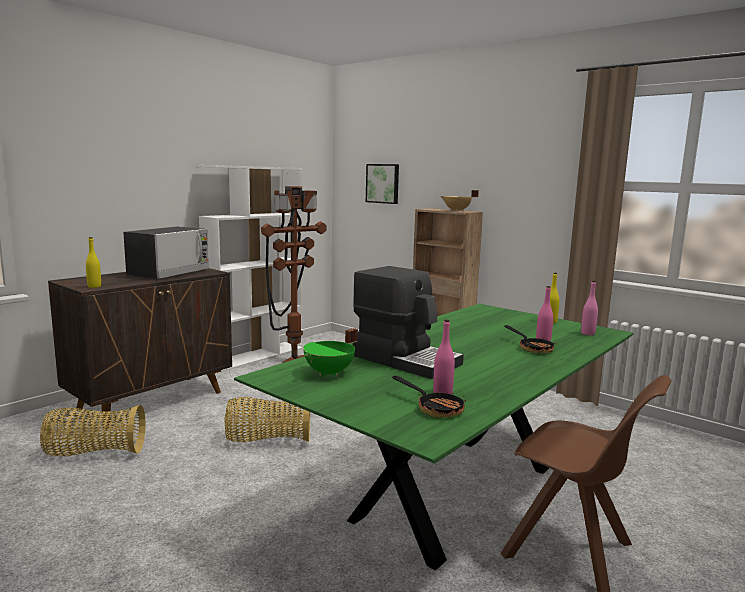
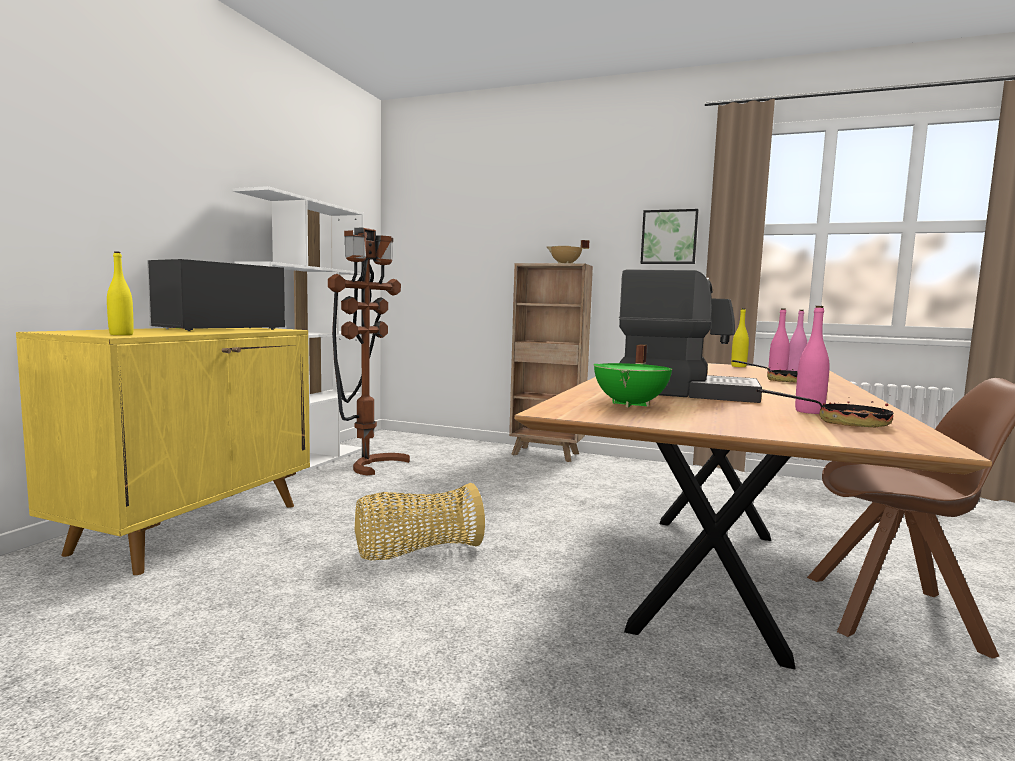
camera: 20 degrees left, 5 degrees down
(95, 452) = (144, 610): basket -> none
(152, 400) = (193, 527): brown cabinet -> yellow cabinet
(169, 273) = (219, 329): microwave -> microwave turned 150 degrees counterclockwise
(383, 183) = (455, 240): picture -> picture (669, 237)
(456, 493) = (710, 575): green dining table -> brown dining table

